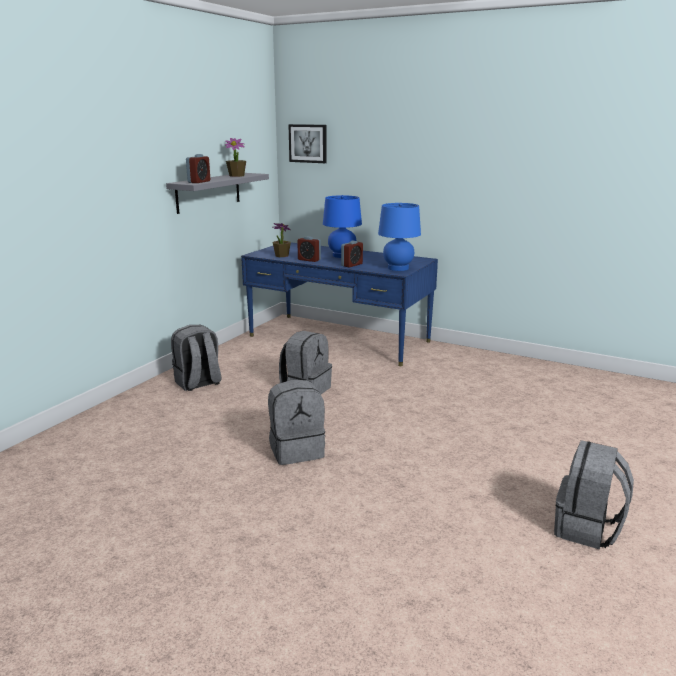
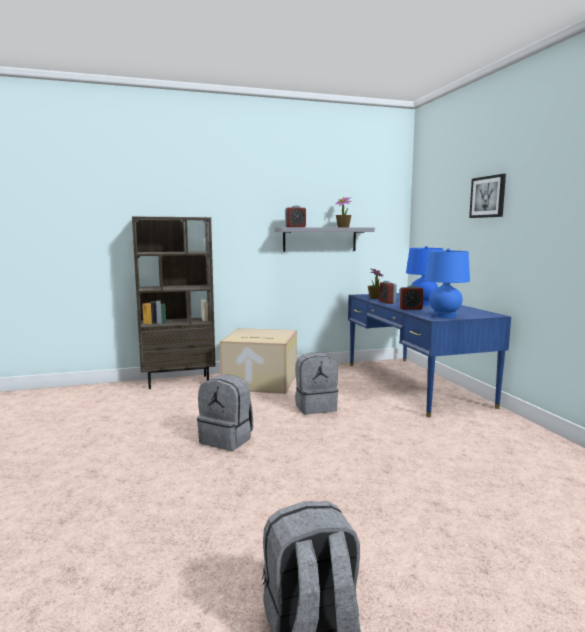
camera: 45 degrees right, 10 degrees down
(102, 416) = (179, 381): none -> brown bookcase
(198, 383) = (259, 382): grey backpack -> cardboard box
(308, 143) = (427, 204): picture -> picture (488, 197)

